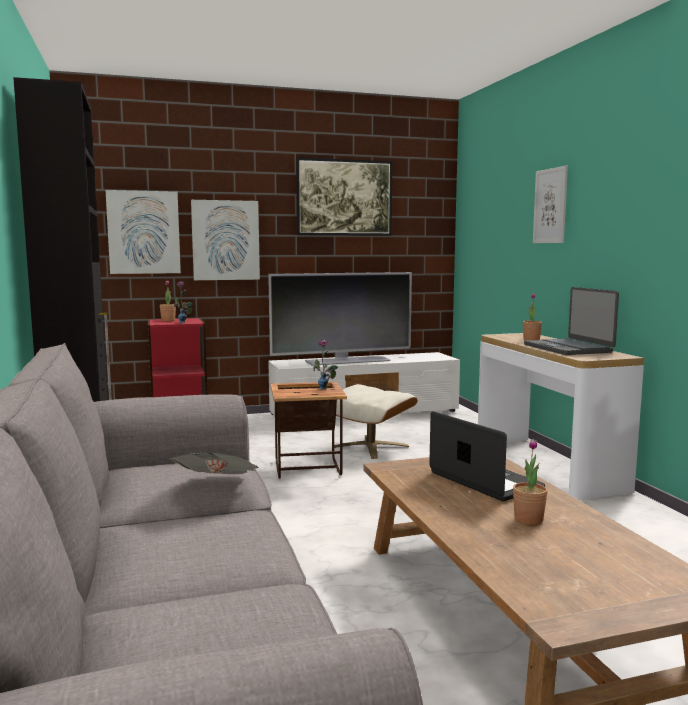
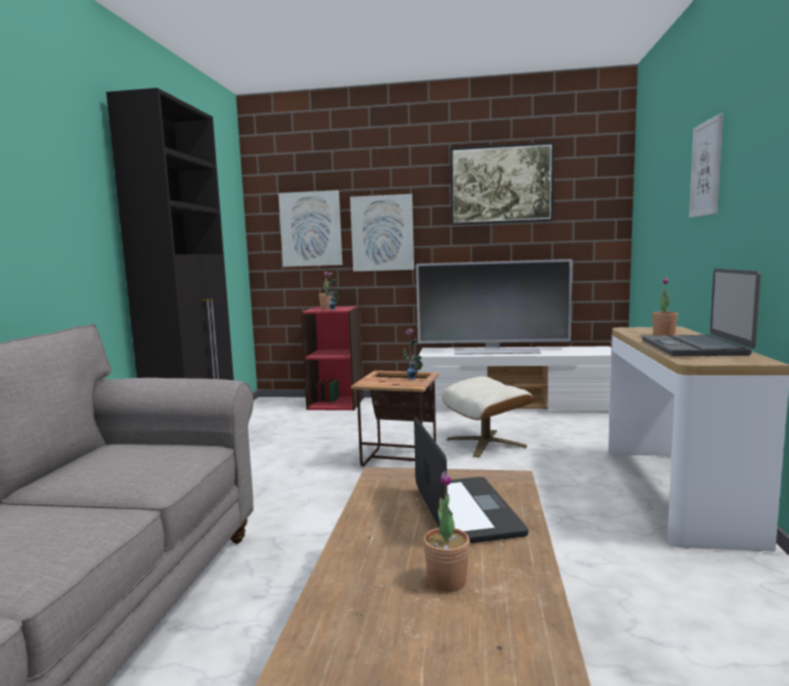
camera: 25 degrees right, 0 degrees up
(217, 488) = (132, 478): newspaper -> none

